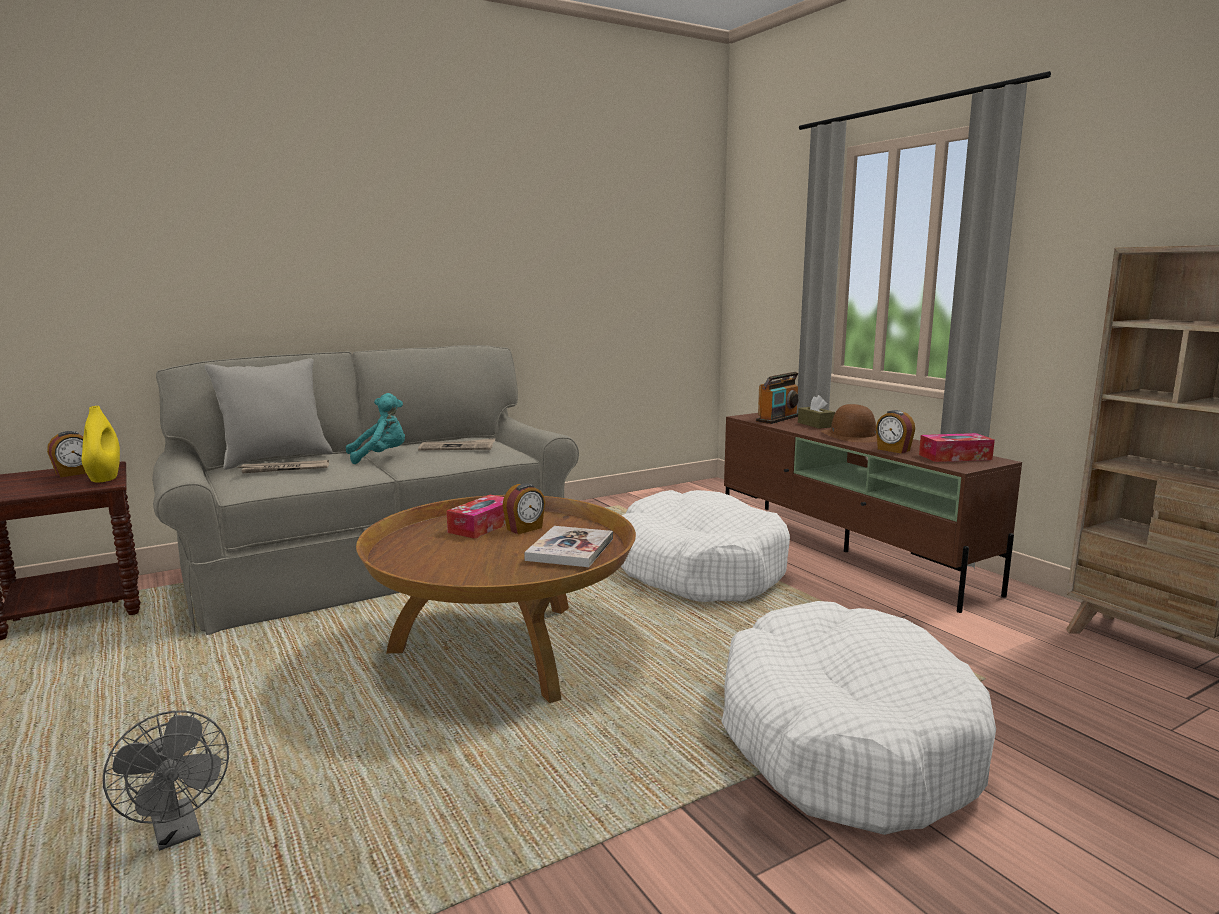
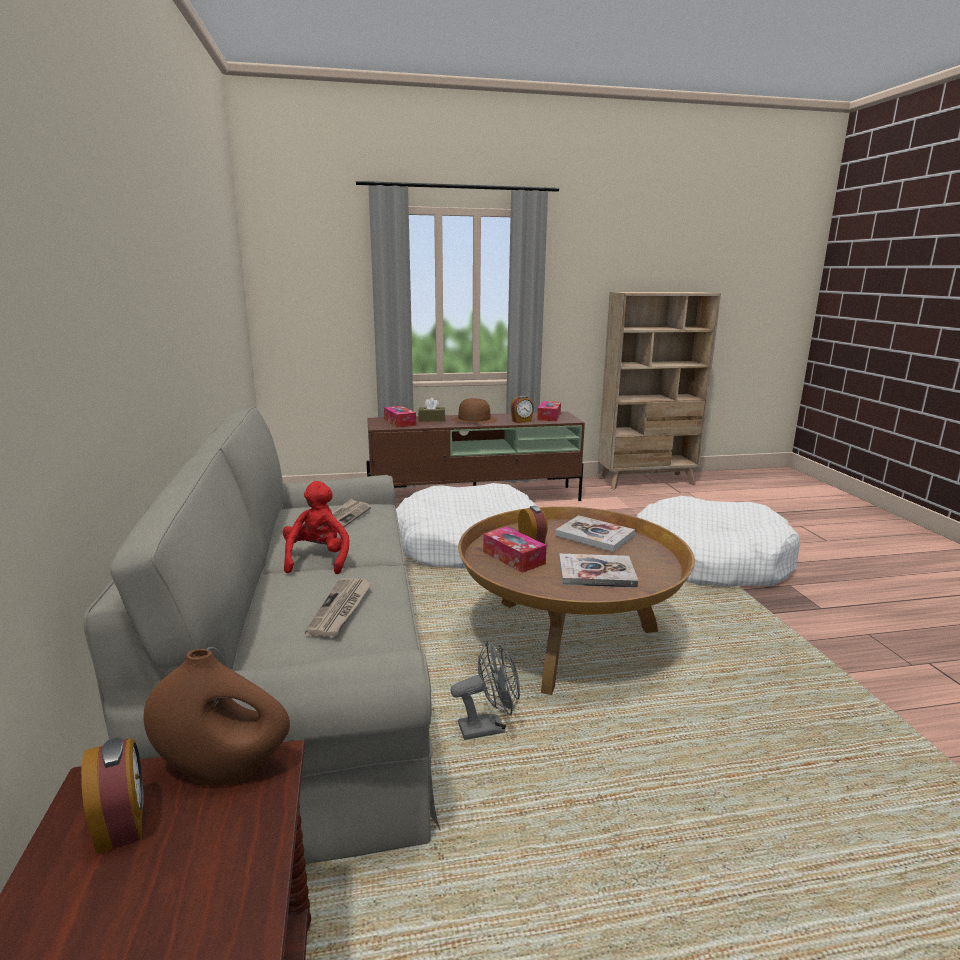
camera: 70 degrees left, 5 degrees up
(104, 478) = (225, 770): yellow vase -> brown vase
(178, 834) = (830, 817): grey fan -> grey fan (488, 727)
(275, 459) = (262, 617): grey pillow -> none
(380, 457) = (318, 559): turquoise plush toy -> red plush toy
(461, 559) = (596, 573): none -> book
(778, 419) = (399, 422): radio -> tissue box

